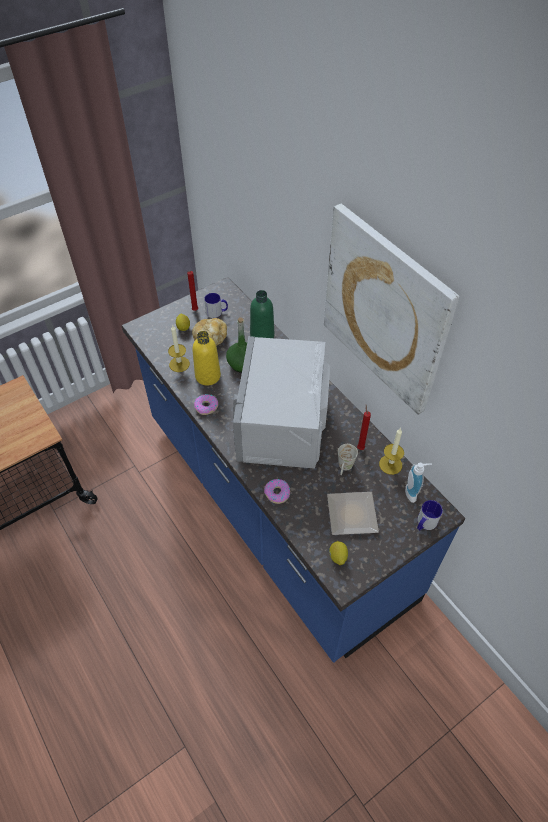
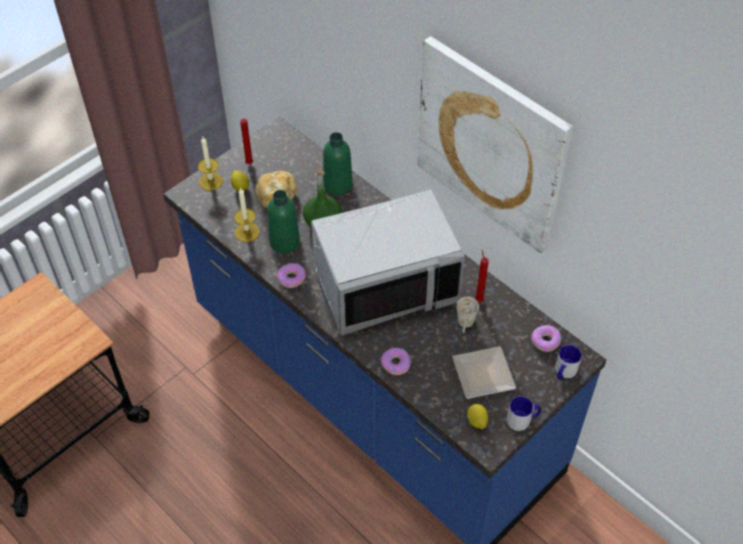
camera: 10 degrees left, 0 degrees up
(208, 376) = (284, 242): yellow bottle -> green bottle
(217, 312) = (276, 163): mug -> mug (523, 420)
(283, 423) = (385, 284): grey microwave -> grey microwave turned 105 degrees counterclockwise
(390, 464) = (515, 313): candle -> candle (211, 181)
(413, 493) = (546, 341): soap dispenser -> donut

